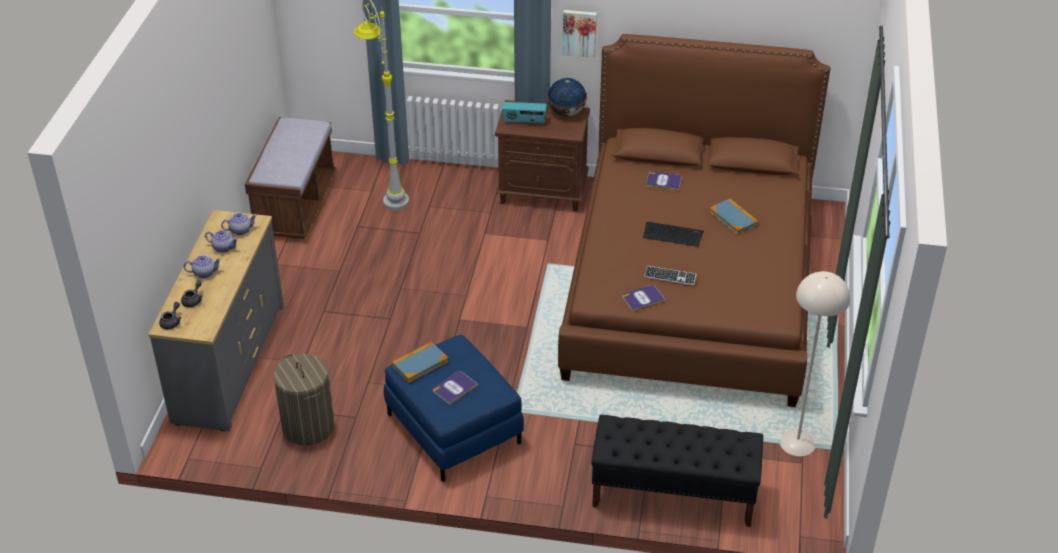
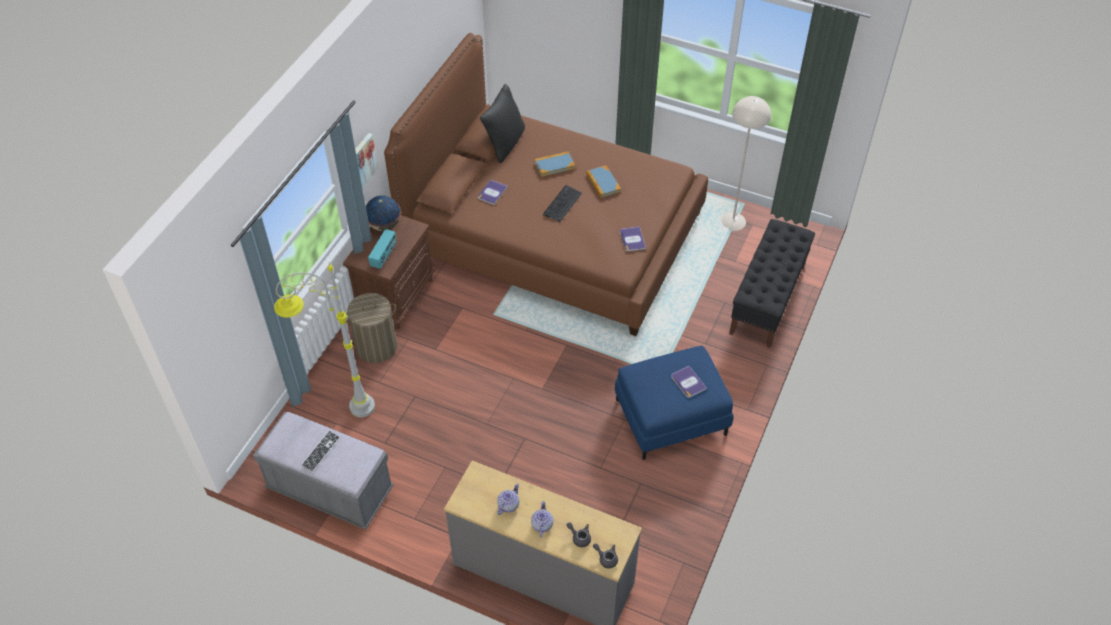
camera: 75 degrees left, 10 degrees up
(240, 230) = (486, 488): teapot -> none
(295, 205) = (330, 490): brown bench -> grey bench
(308, 426) = (643, 520): laundry basket -> laundry basket (376, 347)
(420, 364) = (654, 400): book -> book (603, 183)
(670, 276) = (613, 217): keyboard -> keyboard (321, 452)
(747, 175) = (504, 143): none -> black pillow

